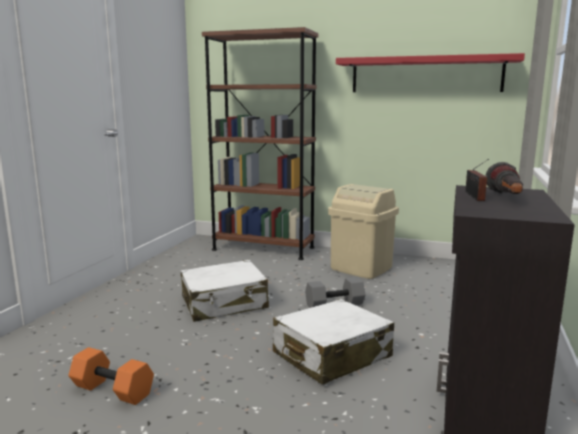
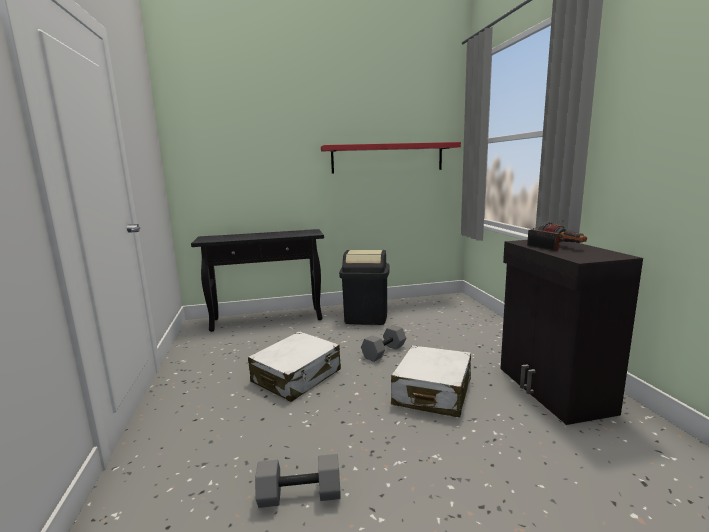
camera: 30 degrees left, 0 degrees up
(111, 390) = (299, 496): orange dumbbell -> grey dumbbell
(263, 248) = (268, 319): brown bookcase -> black console table
(361, 268) = (366, 317): beige trash can -> black trash can

